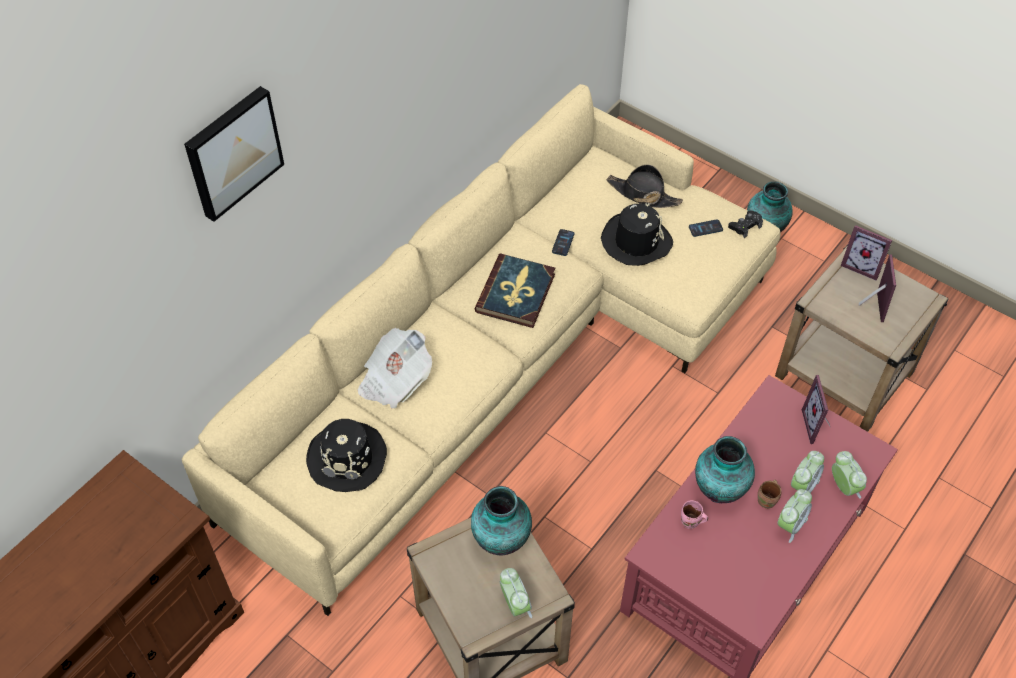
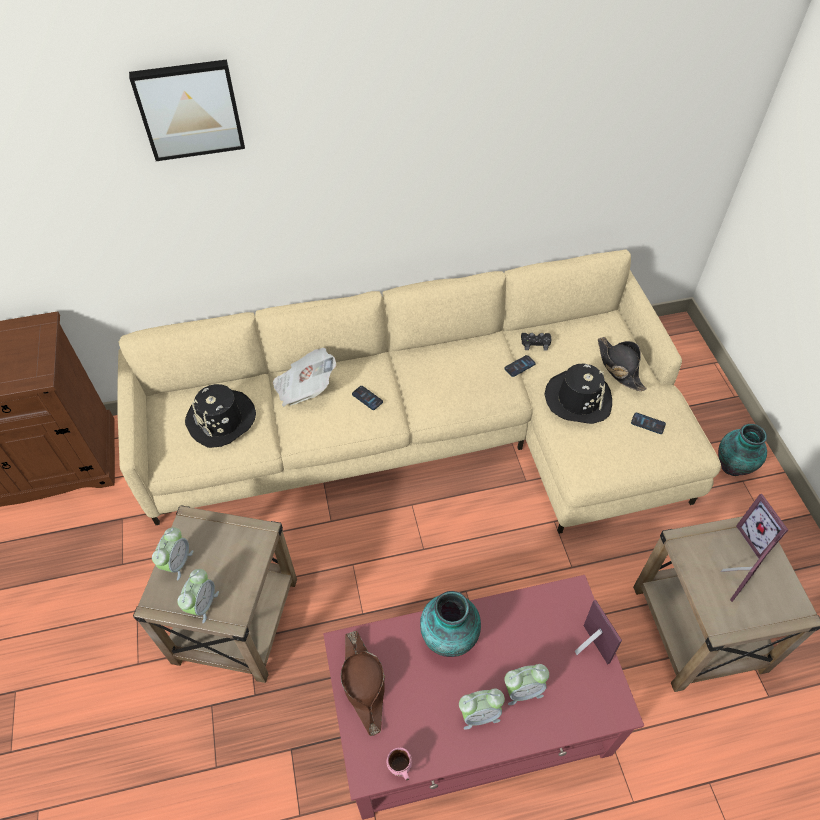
camera: 40 degrees right, 0 degrees up
(462, 352) = (367, 398): none -> phone
(500, 539) = (243, 547): vase -> none
(516, 293) = (447, 381): book -> none
(691, 523) = (399, 646): pink mug -> pink mug (399, 768)
(692, 568) = (363, 684): none -> brown hat
(745, 226) = (686, 442): black game controller -> black game controller (535, 343)
(767, 501) = (480, 678): brown mug -> none
(817, 426) = (586, 648): picture frame -> picture frame turned 120 degrees clockwise
(843, 487) = (559, 720): alarm clock -> alarm clock (177, 562)

